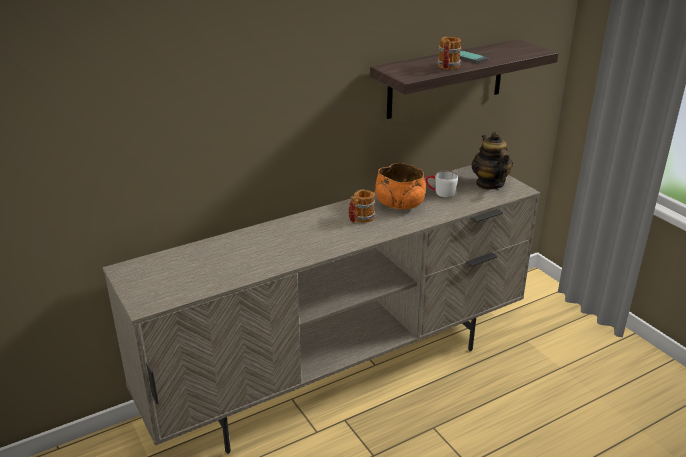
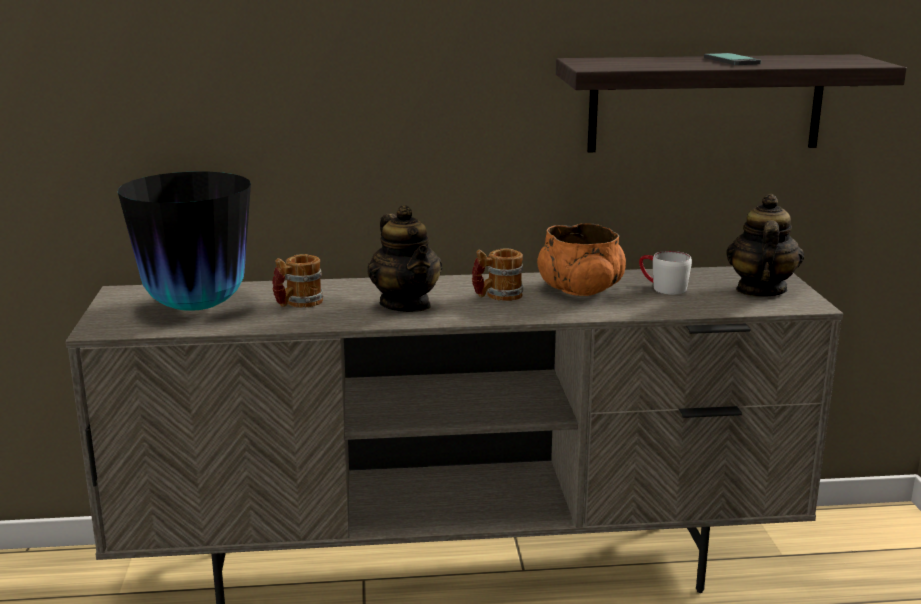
camera: 25 degrees right, 10 degrees down
(188, 271) = (196, 307): none -> vase
(315, 238) = (406, 304): none -> teapot
(447, 67) = (675, 65): mug -> mug (298, 303)

